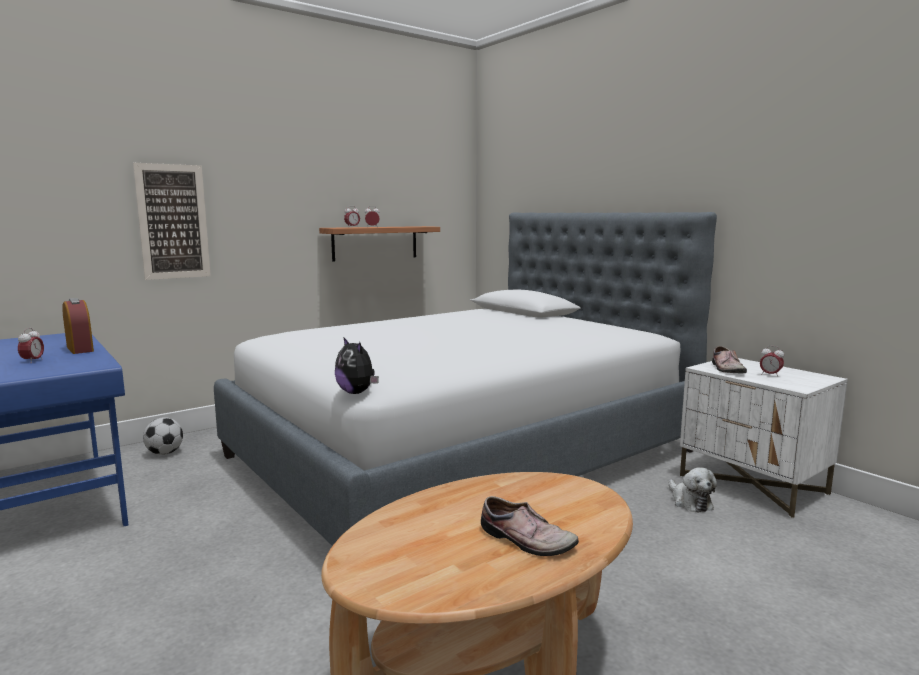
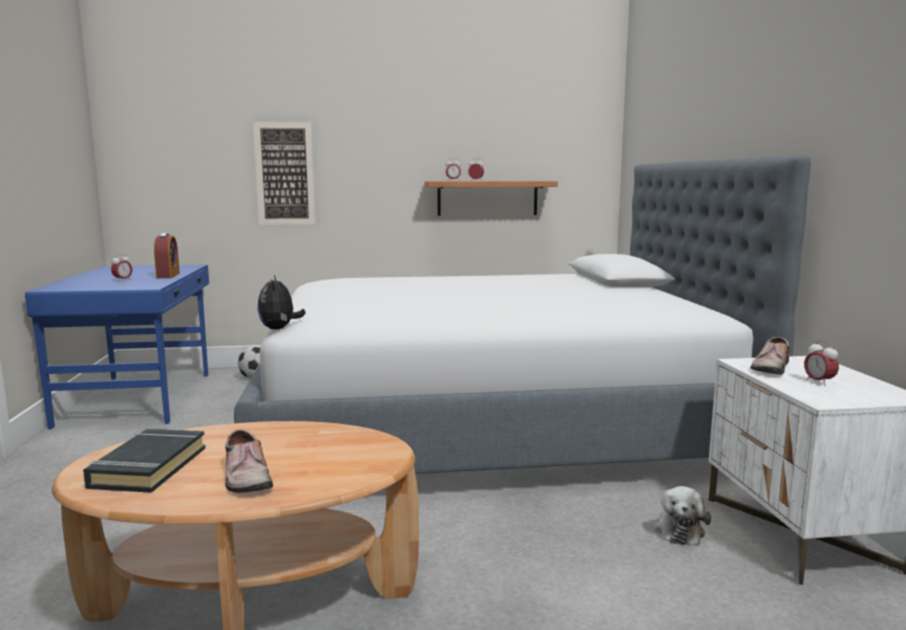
camera: 30 degrees right, 0 degrees up
(420, 559) = (148, 467): none -> black book

